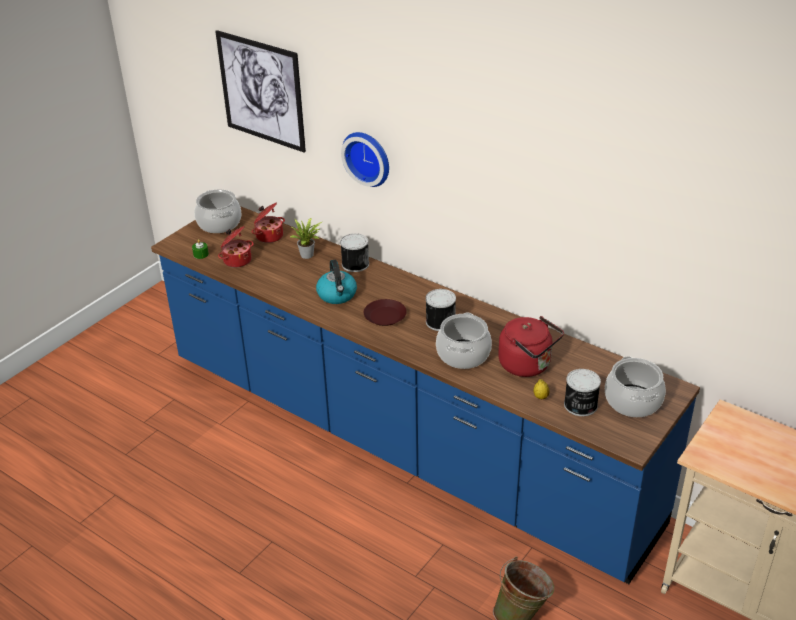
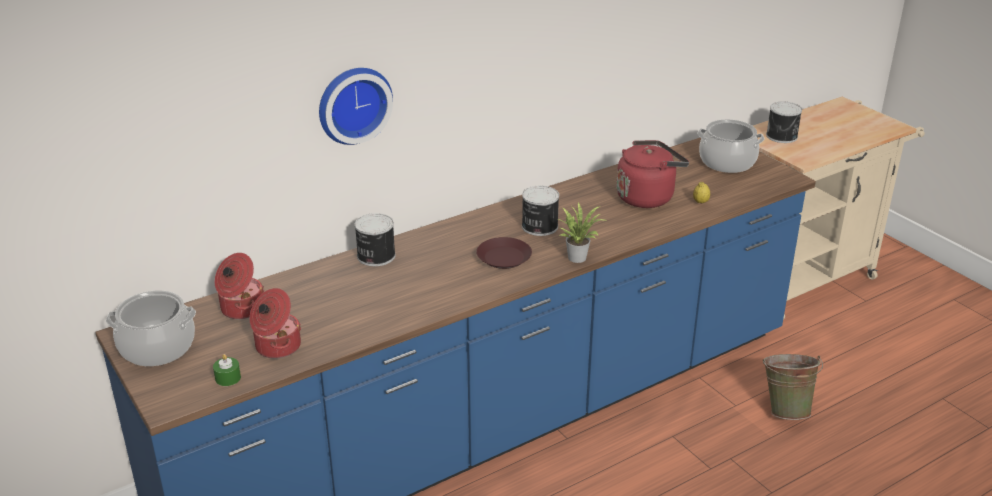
camera: 70 degrees left, 5 degrees down
(261, 91) = (155, 100): picture -> none
(308, 255) = (322, 285): potted plant -> potted plant (577, 256)
(337, 295) = (434, 281): kettle -> none
(463, 354) = (607, 226): cooking pot -> none
(580, 405) = (722, 186): can -> can (782, 136)

